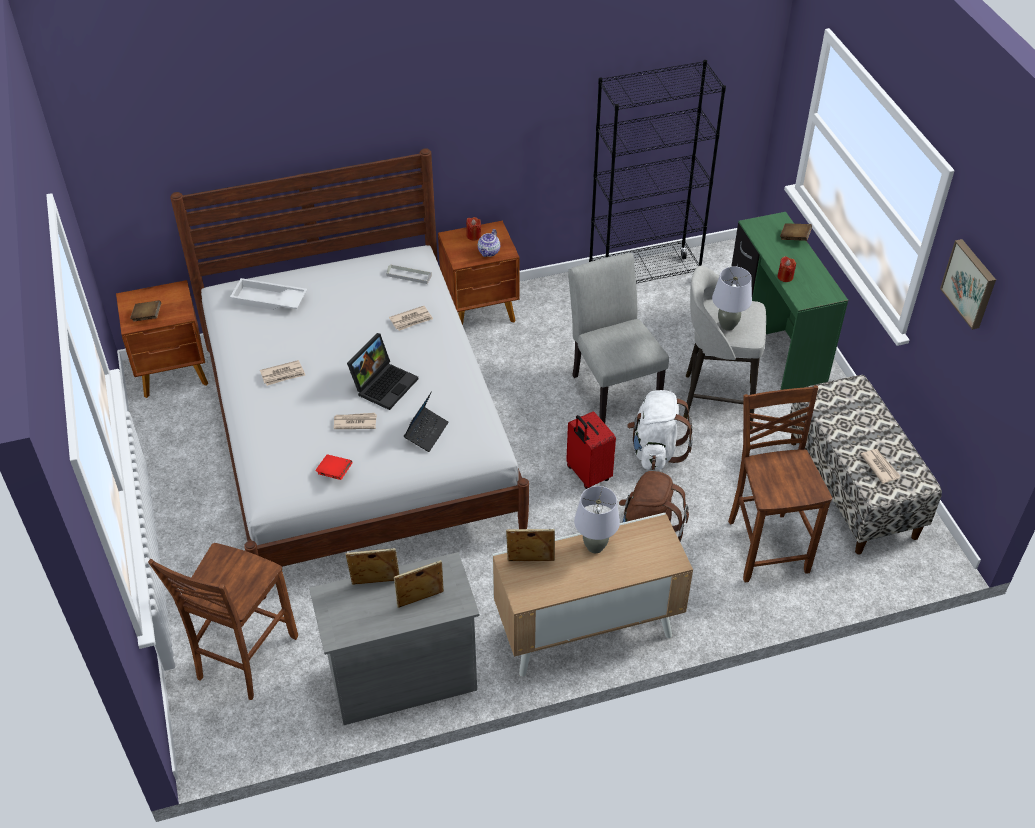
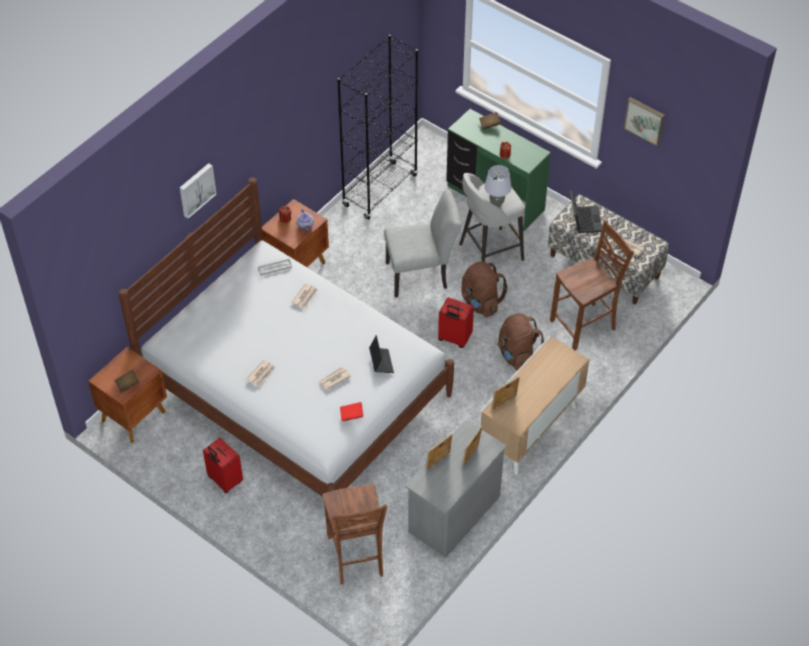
camera: 35 degrees left, 5 degrees up
(193, 487) = (224, 480): none -> red suitcase
(268, 300) = (202, 331): white tray -> none
(327, 117) = (196, 189): none -> picture
(384, 384) = (328, 346): laptop -> laptop (583, 219)
(594, 547) = (530, 375): grey table lamp -> none
(612, 386) = (422, 275): grey chair -> grey chair turned 135 degrees clockwise
(655, 451) = (480, 302): white backpack -> brown backpack
(766, 545) = (585, 326): brown chair -> brown chair turned 105 degrees clockwise

